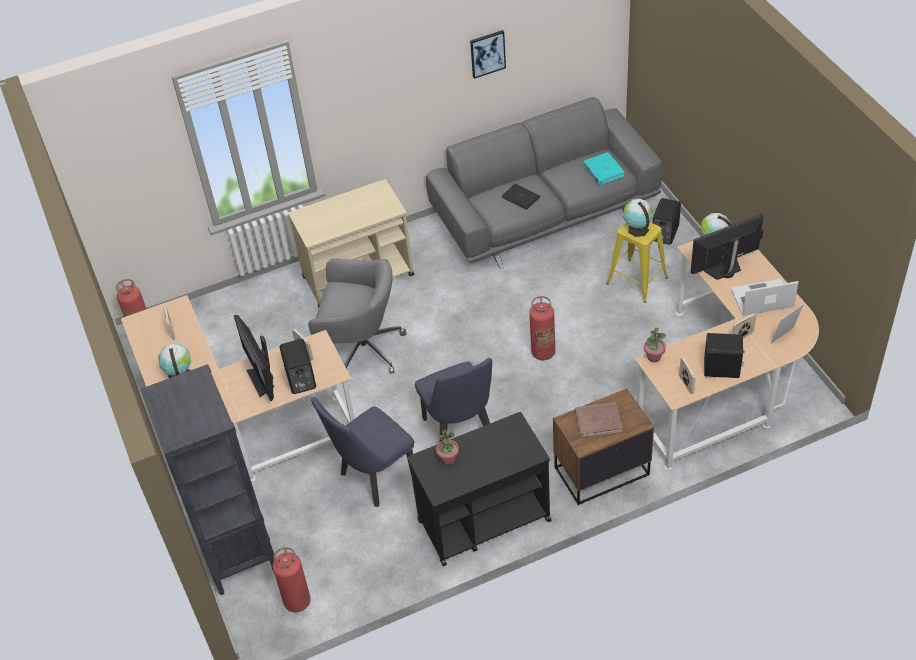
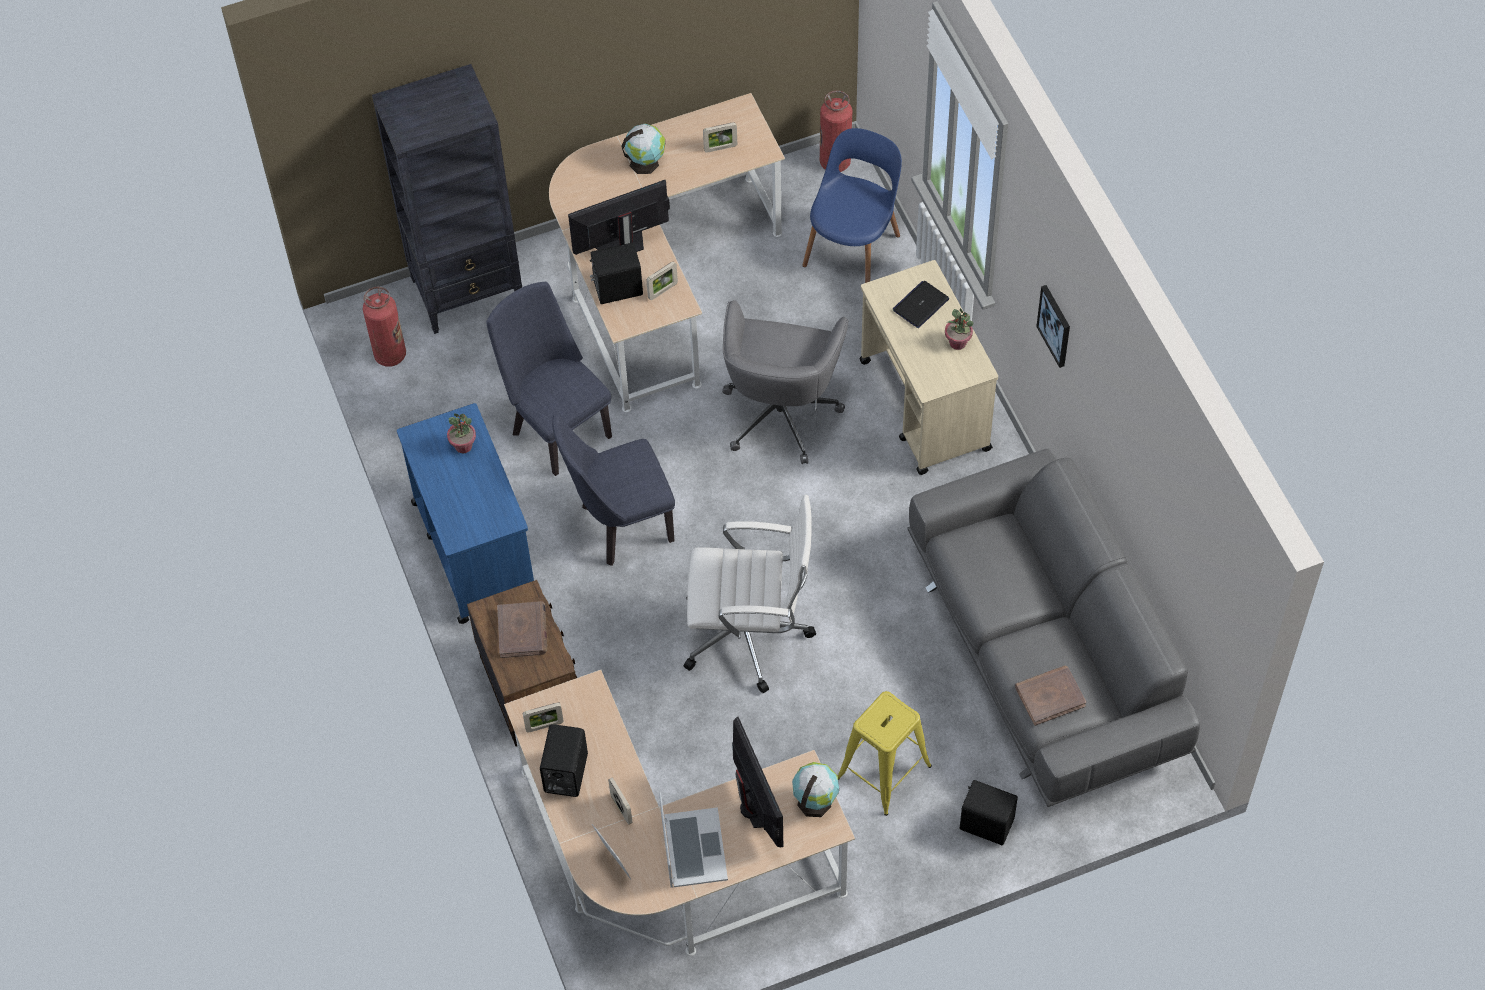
camera: 90 degrees right, 10 degrees up
(221, 320) = (853, 246): none -> blue chair
(483, 520) = (474, 548): black cart -> blue cart
(487, 53) = (1128, 440): picture -> picture (1055, 325)
(520, 197) = (994, 576): laptop -> laptop (920, 305)
(543, 352) = (750, 634): fire extinguisher -> white office chair
(603, 171) = (1049, 696): turquoise book -> brown book
(637, 228) = (888, 717): globe -> none
(653, 357) = (599, 692): potted plant -> potted plant (958, 343)

